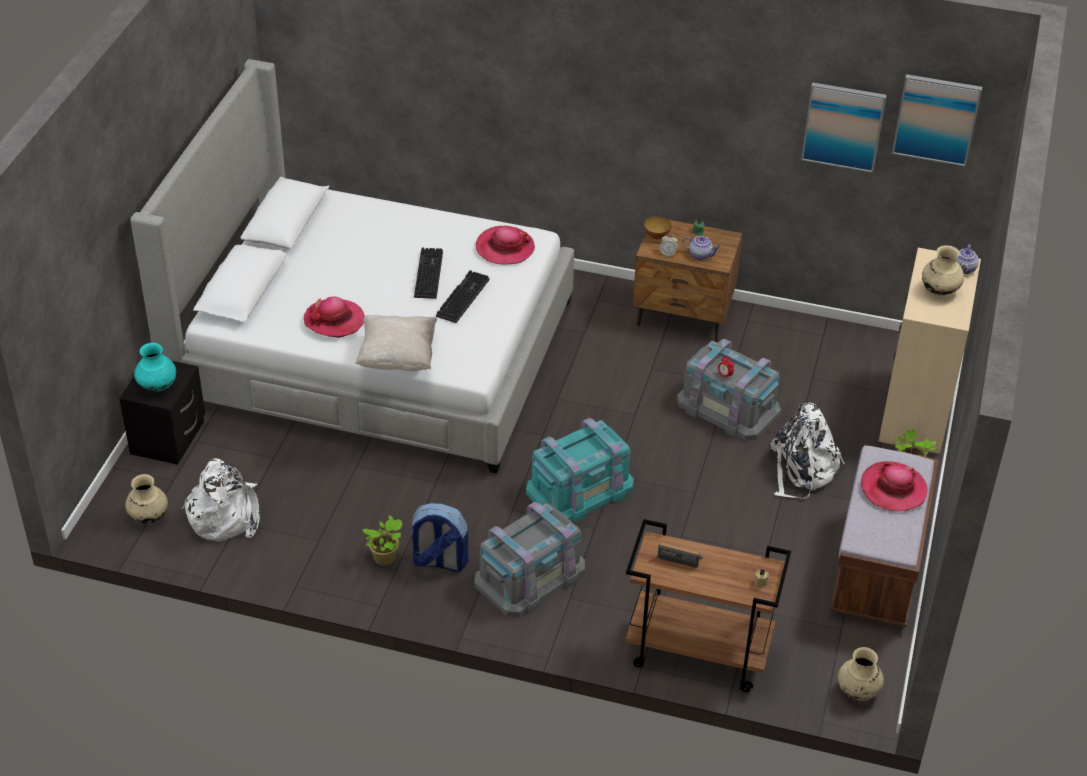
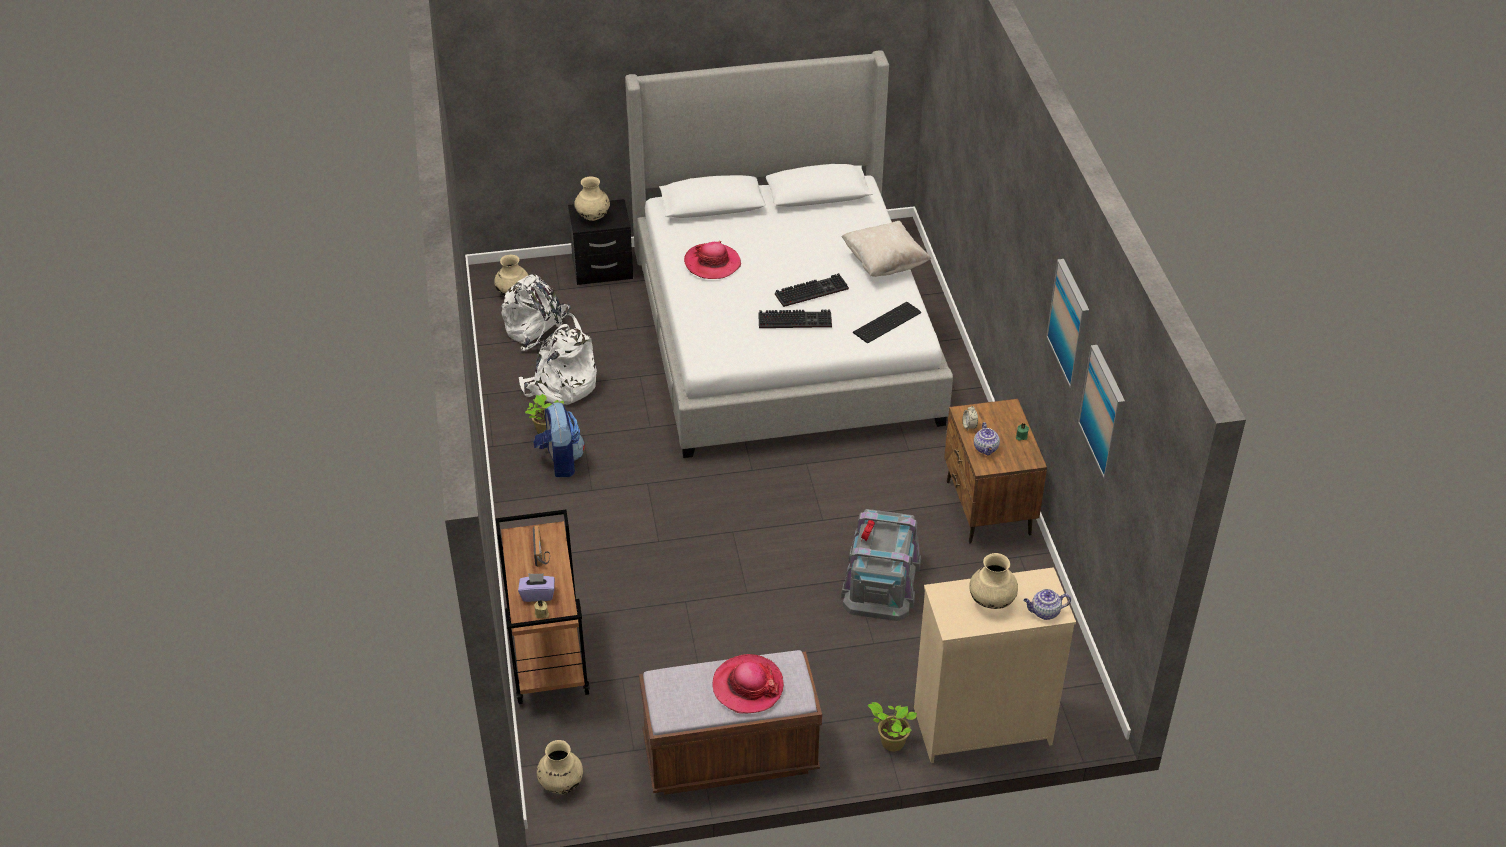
camera: 65 degrees right, 0 degrees up
(157, 386) = (593, 217): turquoise vase -> beige vase
(397, 358) = (692, 313): beige pillow -> beige pillow (884, 263)
(505, 248) = (885, 322): hat -> keyboard
(530, 576) = (576, 520): grey storage box -> none
(580, 489) = (701, 516): turquoise storage box -> none
(656, 236) = (989, 411): bowl -> none
(734, 578) = (537, 594): none -> purple tissue box
(802, 469) = (830, 660): white backpack -> white backpack (561, 386)
(936, 119) = (1142, 459): picture -> picture (1070, 323)

